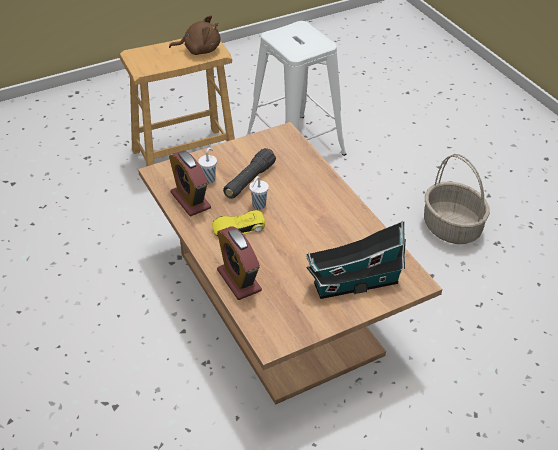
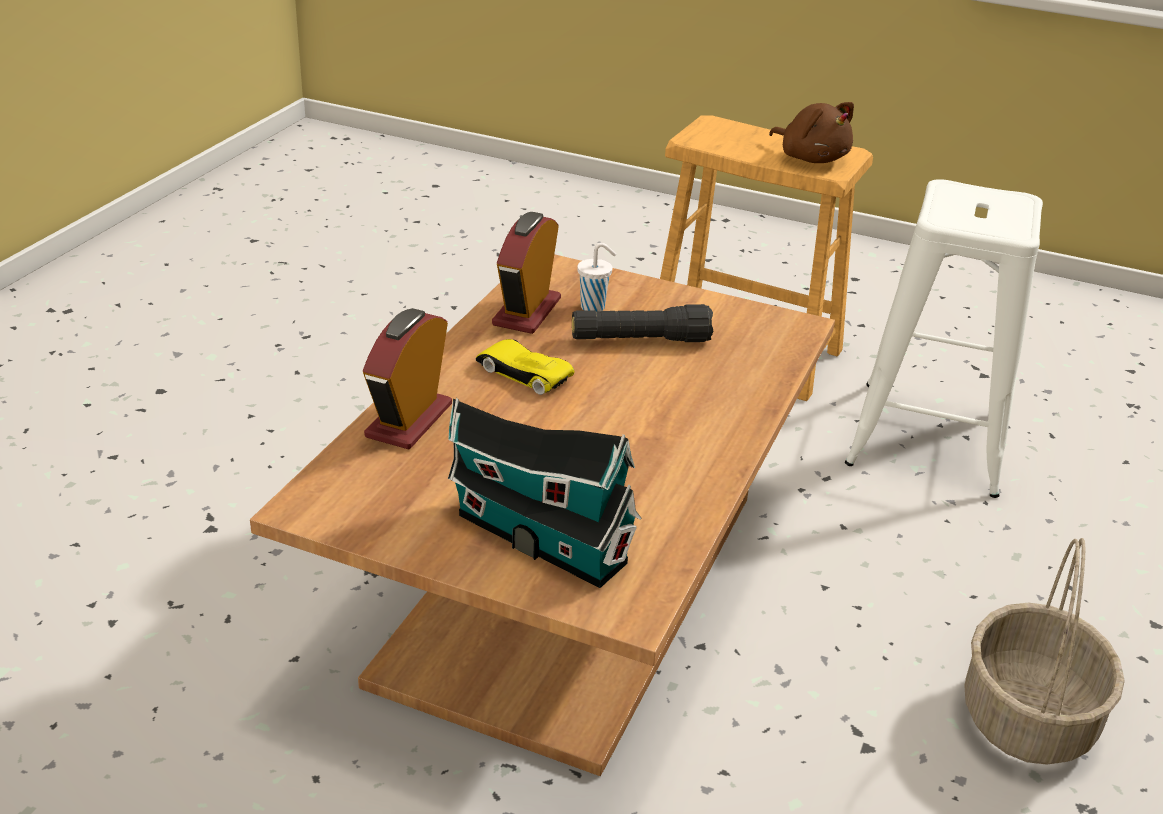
camera: 50 degrees right, 10 degrees down
(258, 206) = (596, 370): white cup -> none

